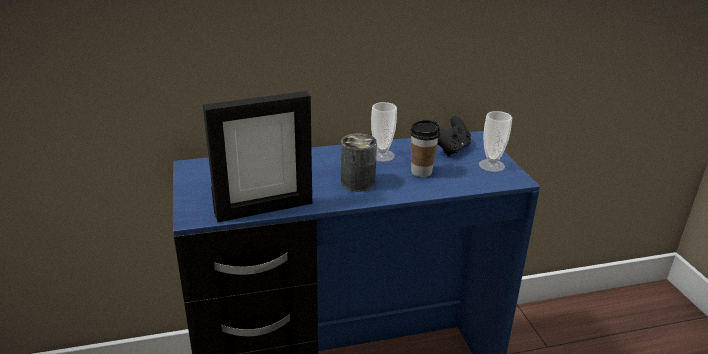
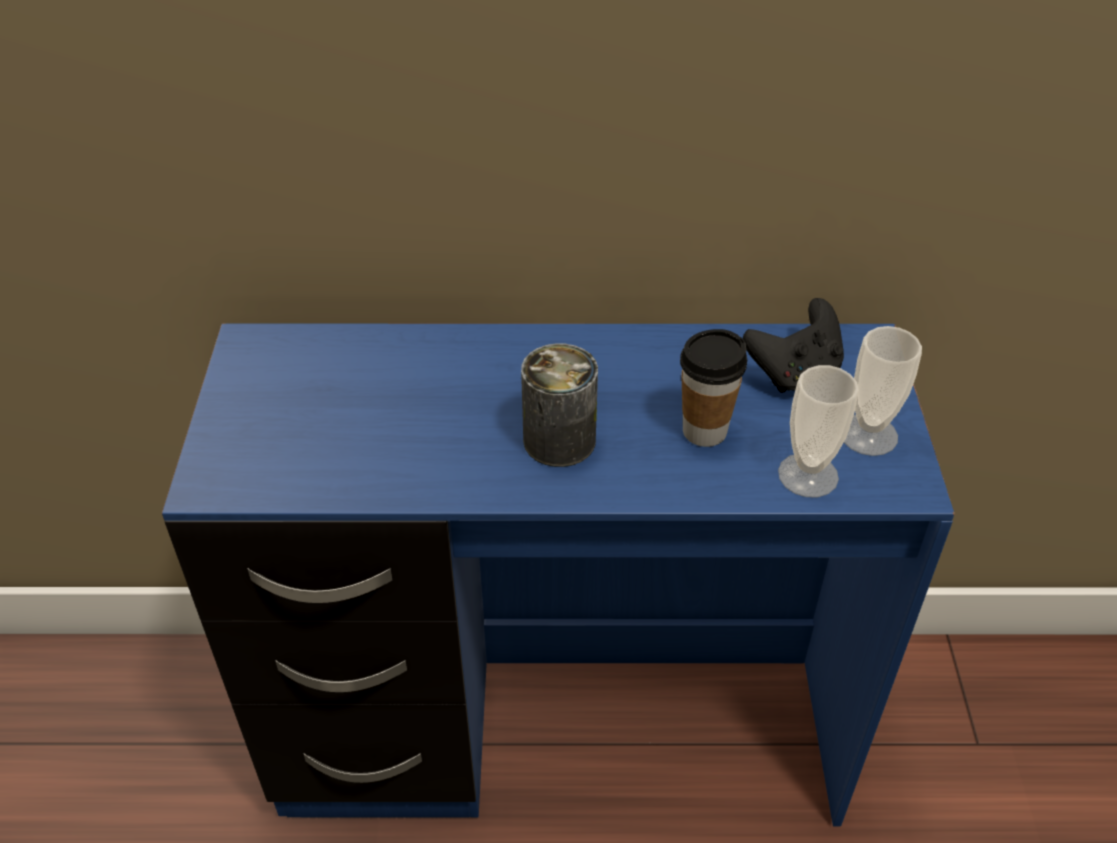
camera: 15 degrees right, 15 degrees up
(264, 208) = (347, 483): picture frame -> none
(382, 155) = (638, 370): cup -> cup (808, 475)

